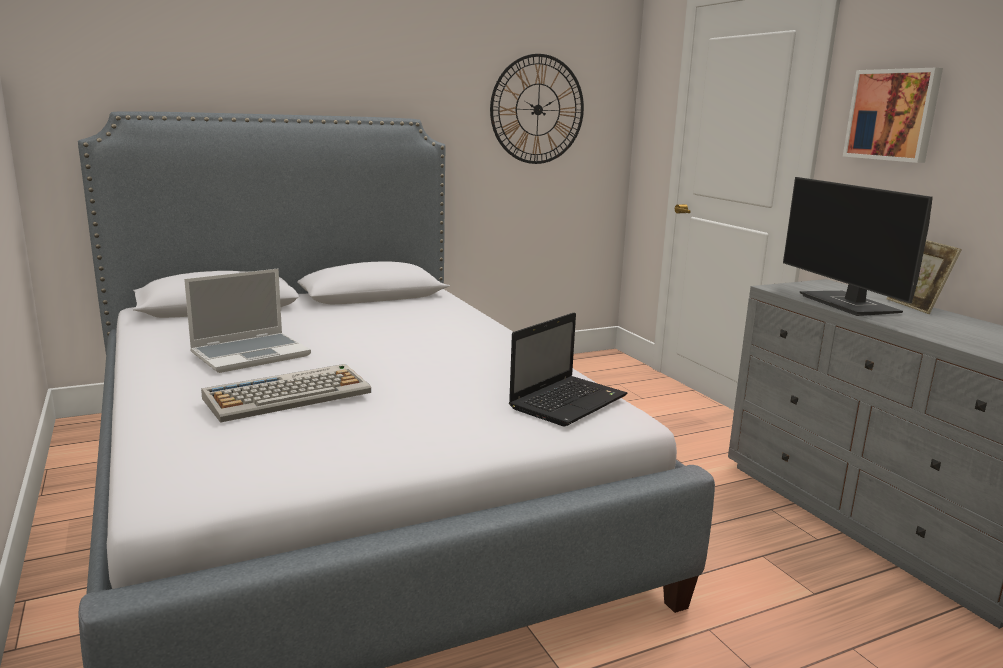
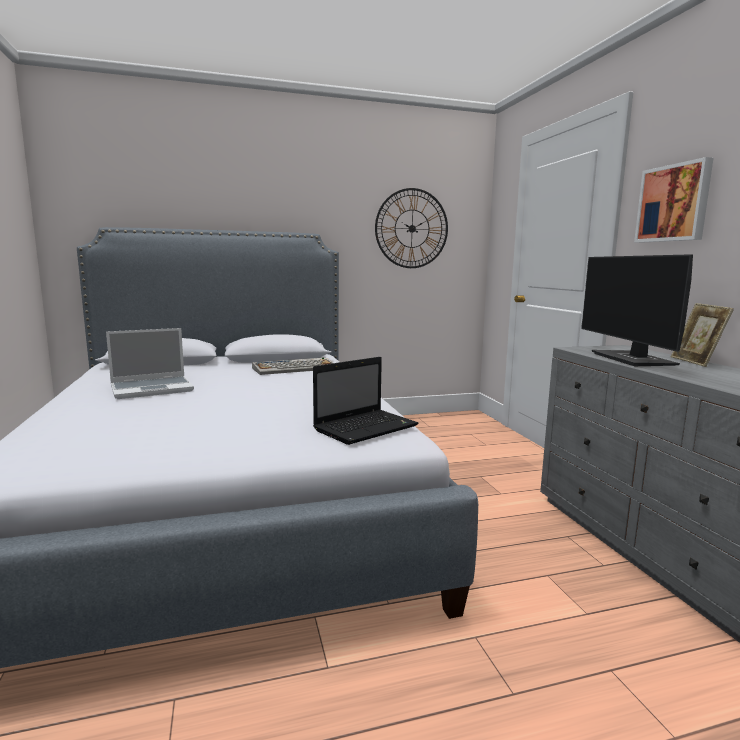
camera: 10 degrees right, 5 degrees down
(289, 395) = (150, 414): keyboard -> keyboard (295, 368)

